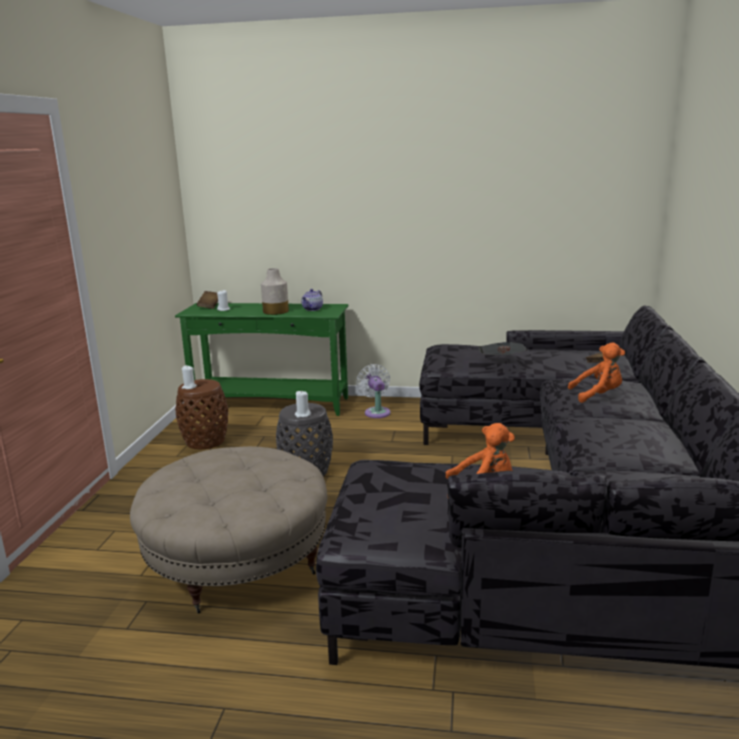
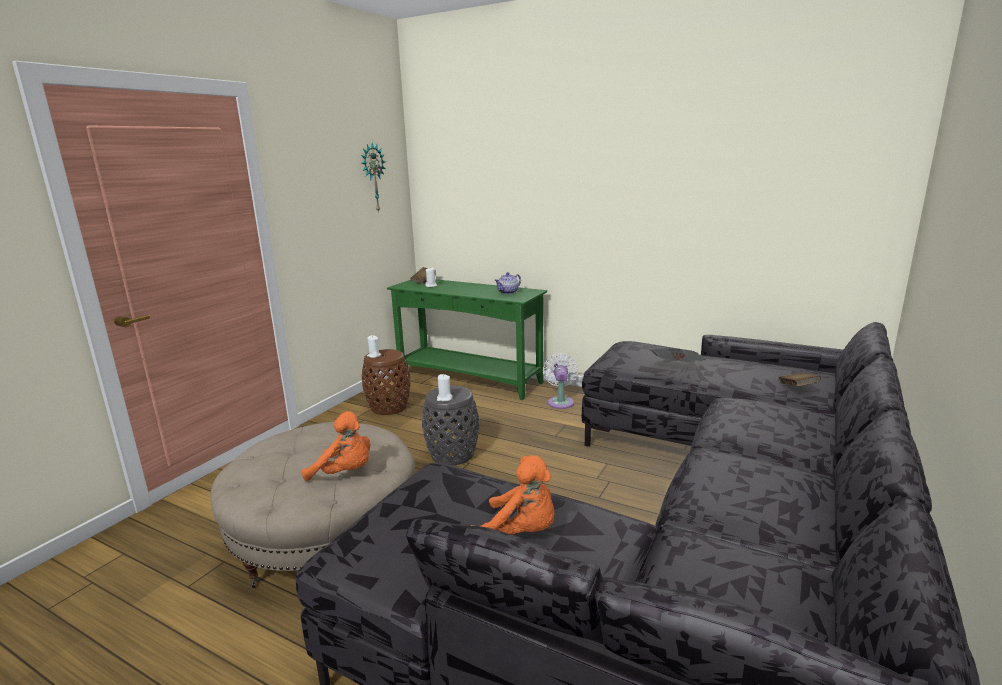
camera: 20 degrees right, 0 degrees up
(156, 197) = (373, 178): none -> wall clock
(275, 311) = (473, 291): beige vase -> none
(598, 395) = (763, 427): orange plush toy -> orange plush toy (345, 473)

